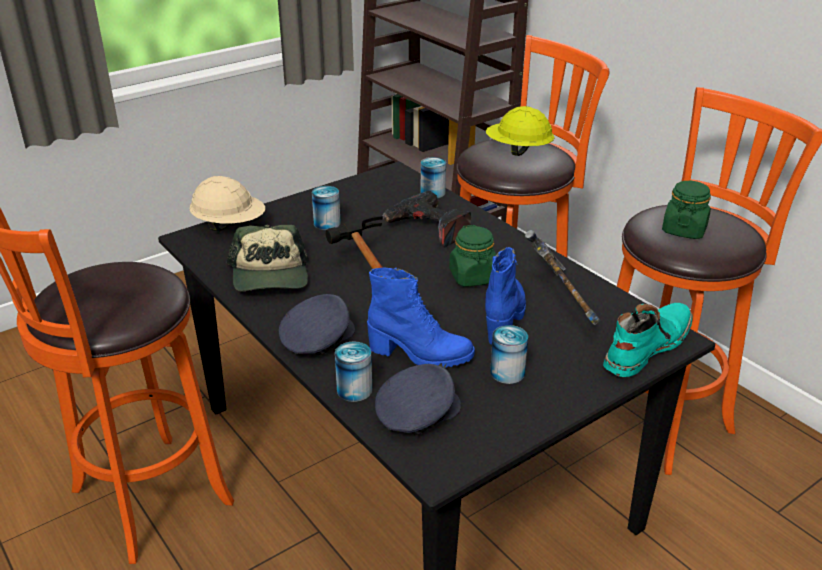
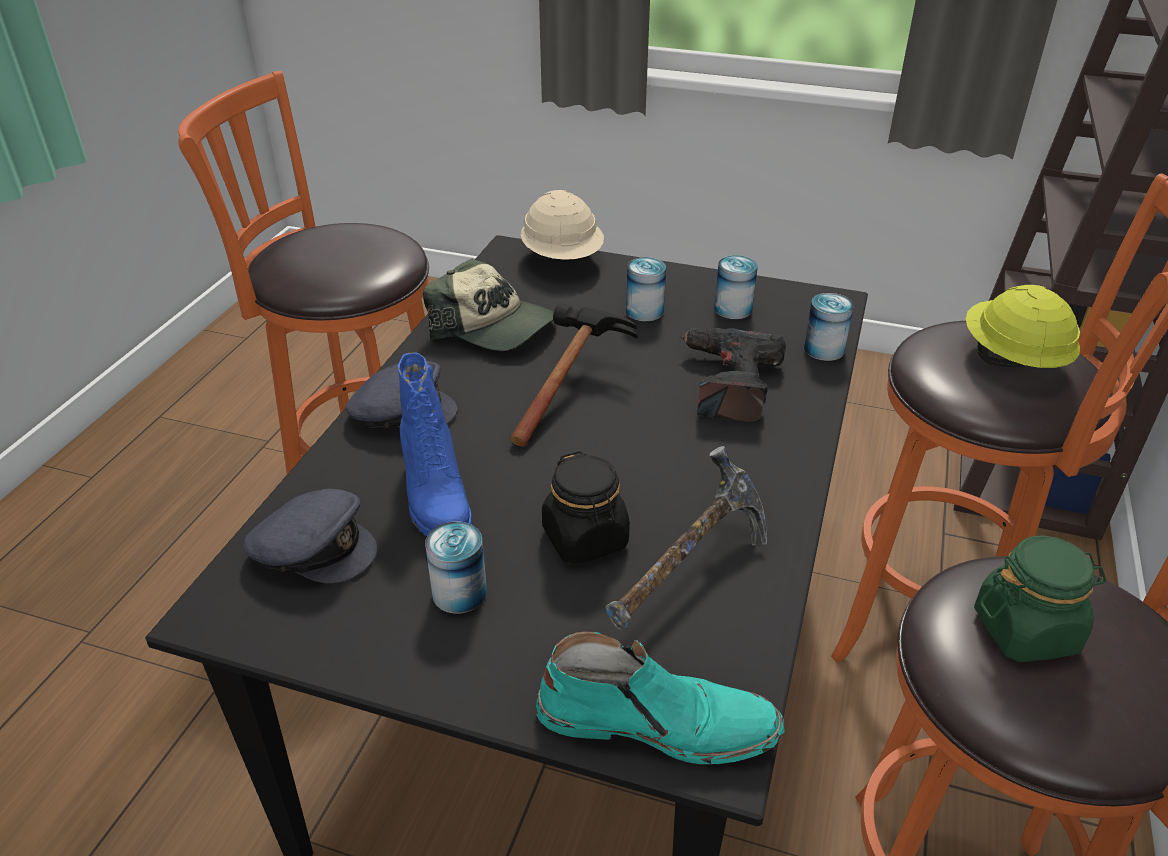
camera: 55 degrees right, 5 degrees up
(270, 275) = (493, 326): cap -> cap turned 105 degrees counterclockwise
(354, 390) = (324, 481): can -> can (733, 309)
(473, 277) = (656, 469): green jar -> none
(504, 318) = (585, 538): blue boot -> black jar

